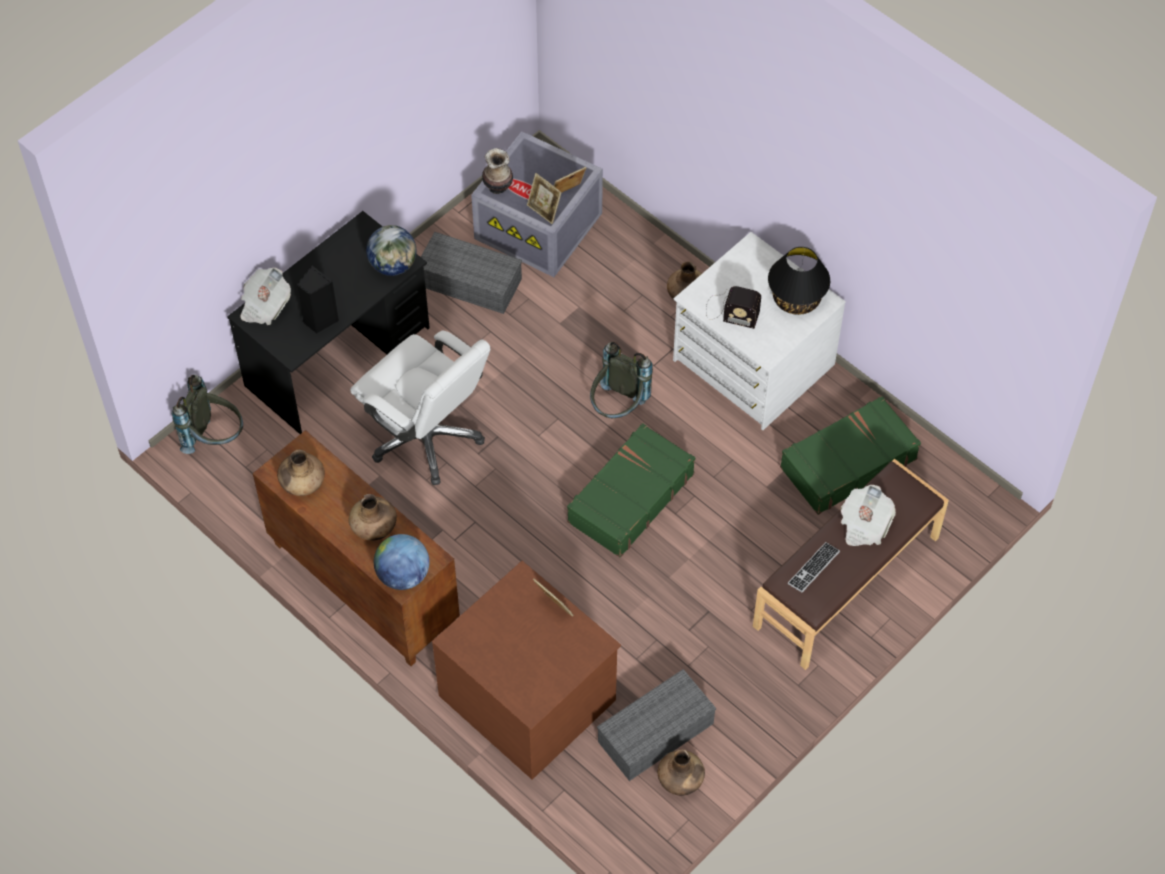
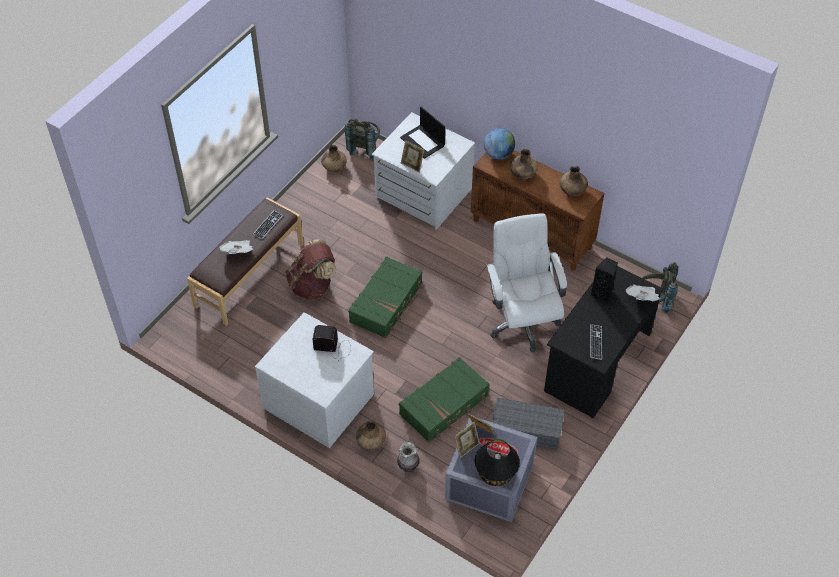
camera: 170 degrees right, 5 degrees down
(357, 253) = (595, 342): none -> keyboard
(393, 265) = (568, 337): globe -> none
(427, 437) = (522, 320): white office chair -> white office chair turned 45 degrees clockwise
(498, 186) = (519, 446): vase -> vase (408, 466)
(523, 656) = (423, 142): none -> laptop
(529, 696) = (423, 194): brown dresser -> white dresser
(618, 408) = (404, 357): grey backpack -> grey backpack (364, 147)
(655, 734) = (351, 186): grey storage box -> none
(744, 546) = (313, 285): none -> brown backpack
(796, 299) = (288, 362): black table lamp -> black table lamp (495, 473)
(847, 463) = (251, 343): green suitcase -> green suitcase (444, 405)

